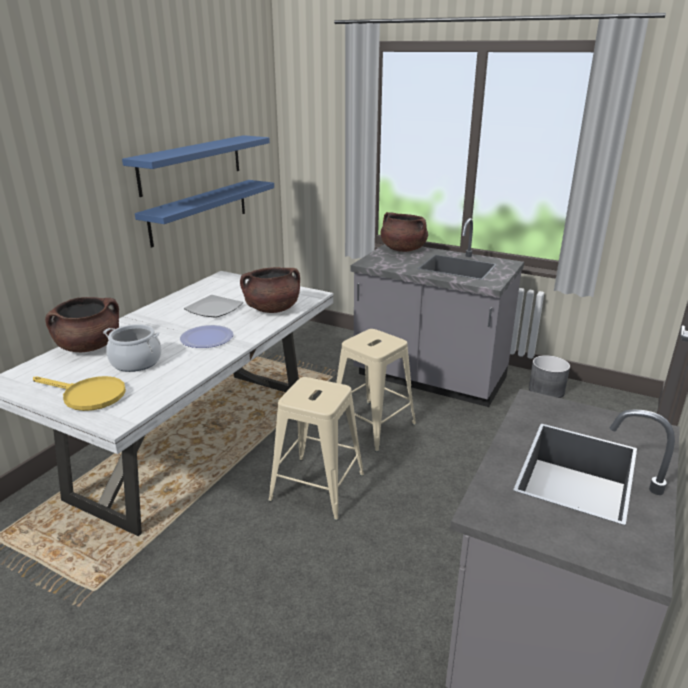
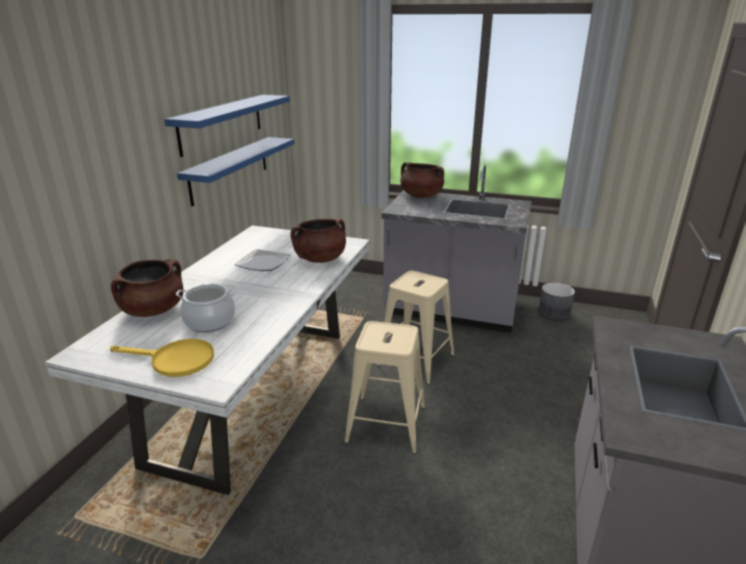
camera: 10 degrees left, 0 degrees up
(207, 338) = (270, 292): plate -> none

